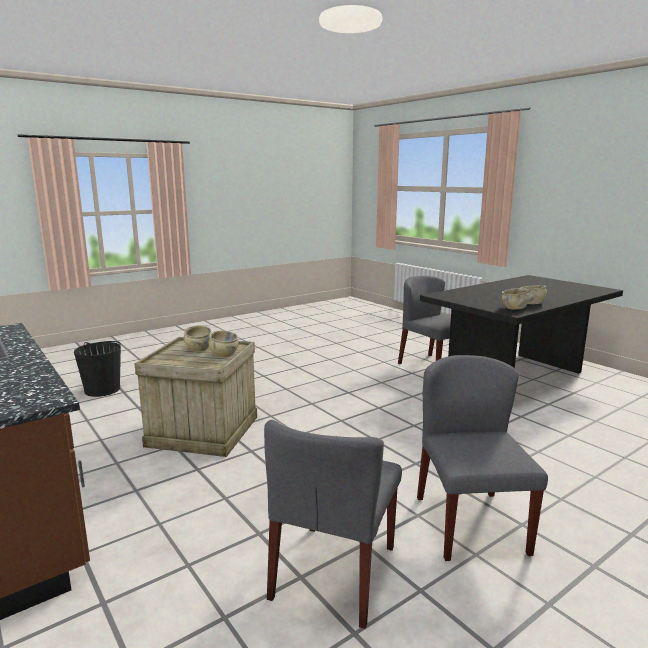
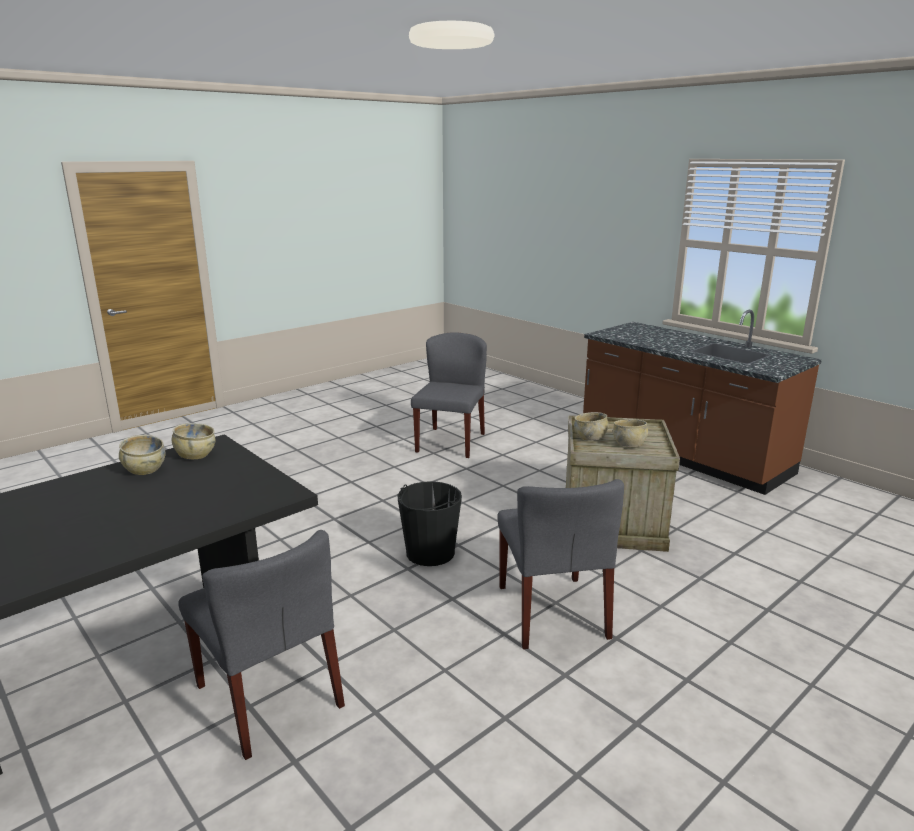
camera: 175 degrees right, 5 degrees up
(103, 389) = (839, 584): black bucket -> black bucket (430, 553)
(470, 523) = (359, 464): grey chair -> grey chair (552, 612)

